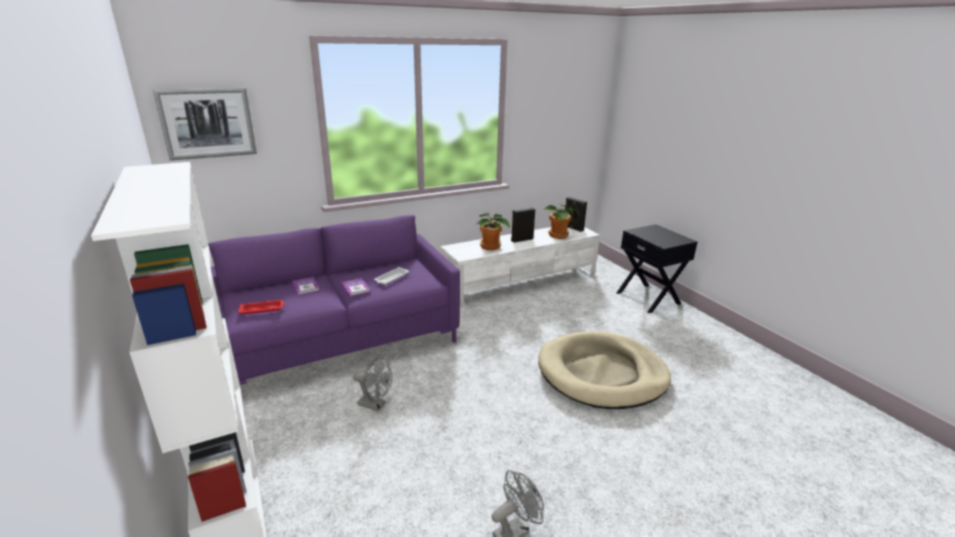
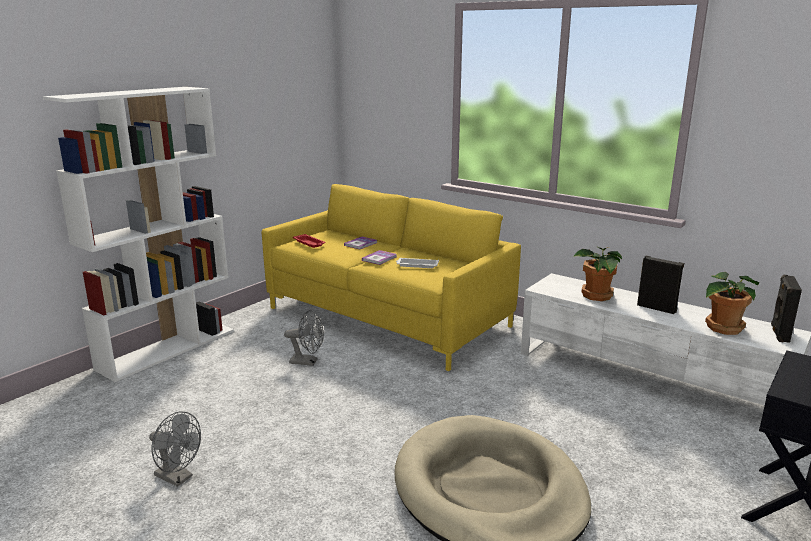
camera: 65 degrees right, 5 degrees down
(207, 123) = (372, 84): picture -> none
(340, 341) = (387, 317): purple sofa -> yellow sofa
(375, 405) = (308, 362): grey fan -> grey fan turned 75 degrees counterclockwise

